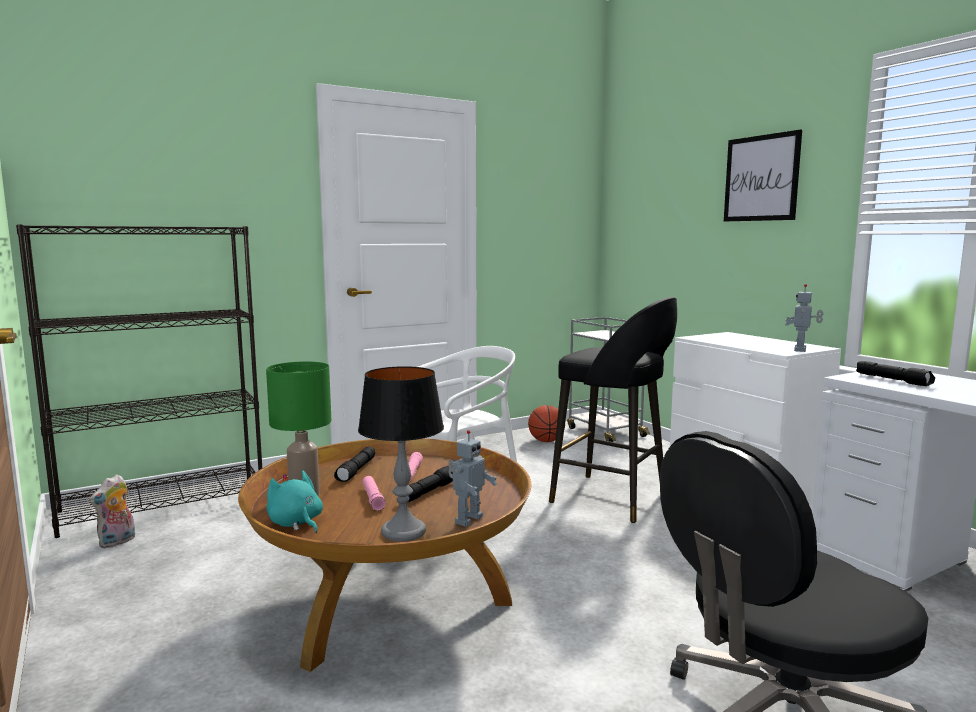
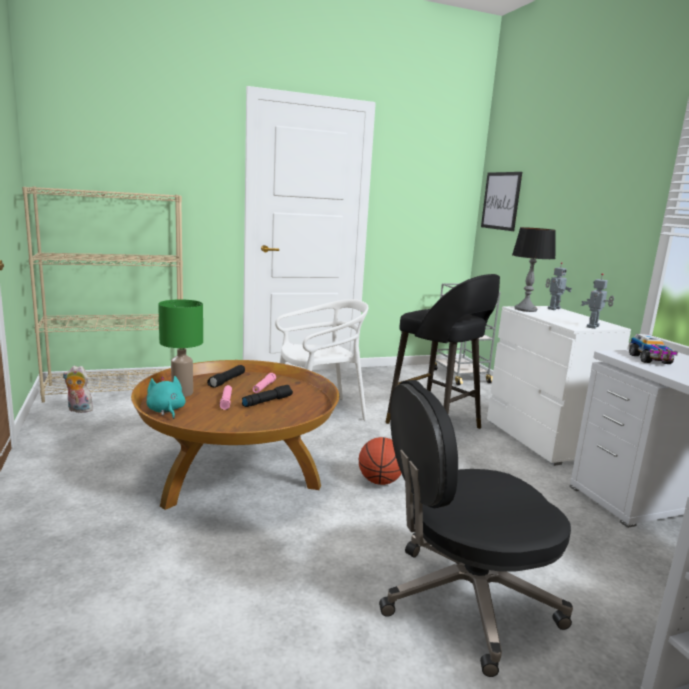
camera: 10 degrees right, 5 degrees up
(117, 542) = (78, 410): plush toy -> plush toy turned 60 degrees clockwise
(164, 504) = (117, 389): black bookcase -> beige bookcase
(403, 532) = (232, 426): table lamp -> table lamp (525, 309)
(467, 519) = (280, 424): toy robot -> toy robot (553, 308)
(546, 441) = (408, 377): basketball -> basketball (379, 481)
(761, 178) = (596, 179): picture -> picture (501, 201)
(893, 380) = (650, 359): black flashlight -> toy truck

